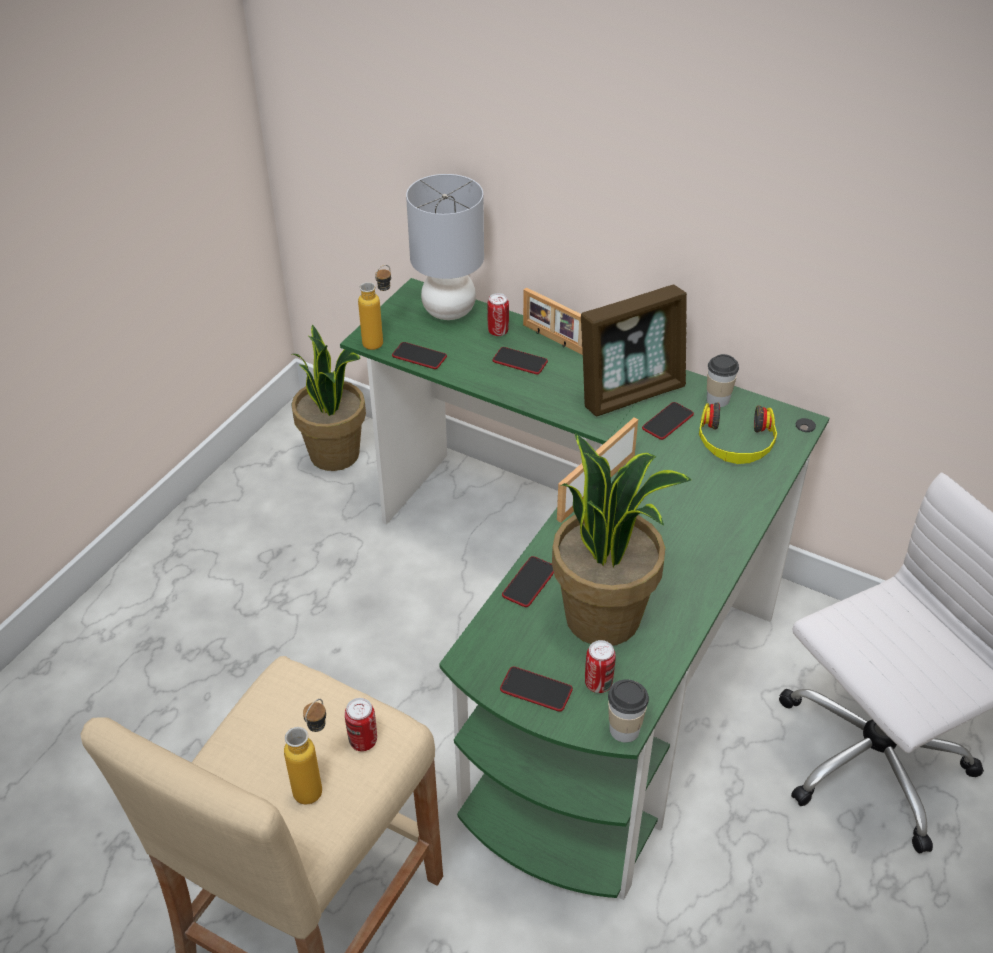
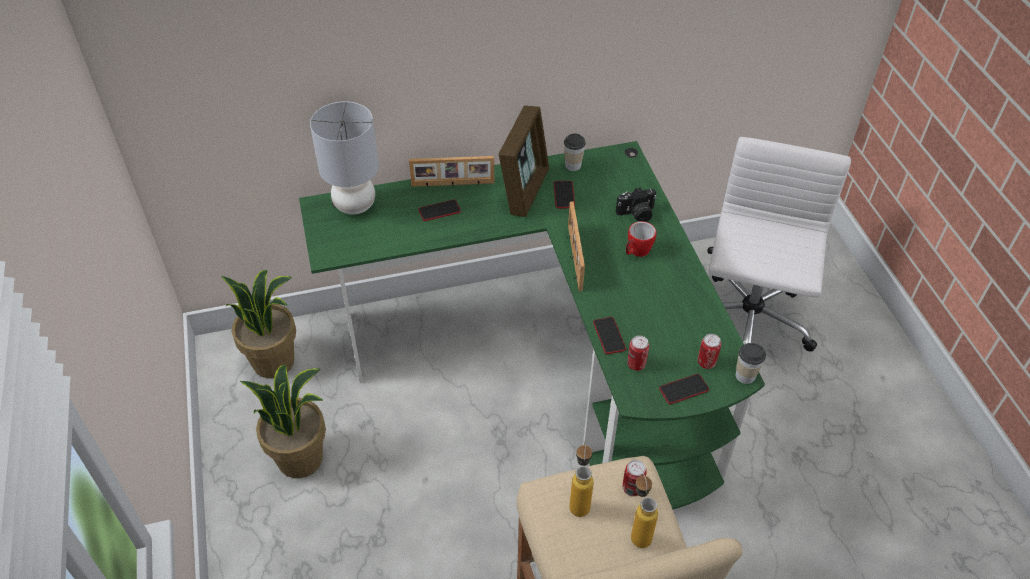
camera: 45 degrees left, 5 degrees up
(379, 340) = (335, 252): bottle -> bottle (579, 500)
(419, 356) = (374, 246): phone -> none
(498, 331) = (402, 200): can -> can (636, 364)
(604, 617) = (666, 326): potted plant -> potted plant (300, 458)
(672, 524) = (636, 252): none -> mug
(725, 489) = (636, 214): none -> camera
(736, 443) = (611, 185): headphones -> none

